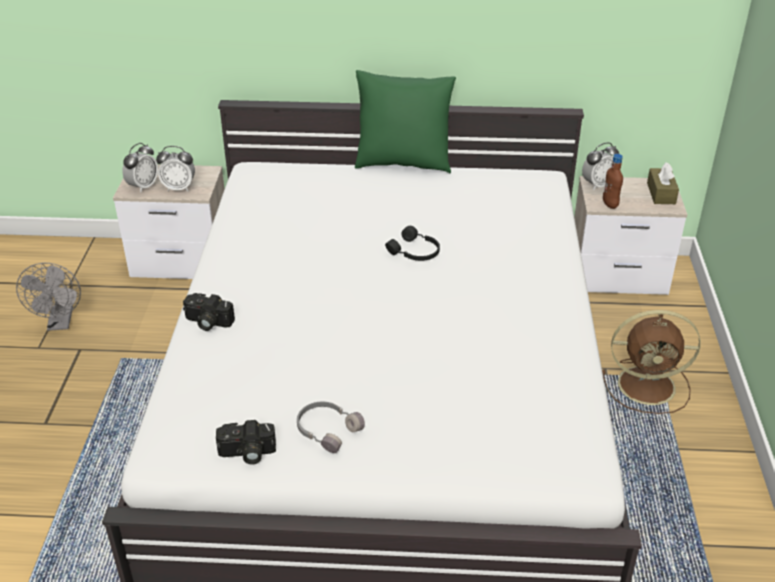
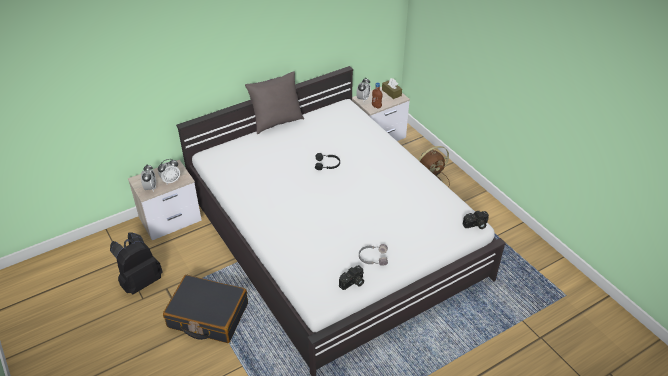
camera: 35 degrees left, 5 degrees up
(60, 323) = (140, 281): grey fan -> black backpack
(89, 416) = (208, 316): none -> black suitcase
(207, 322) = (274, 238): camera -> camera (476, 225)
(403, 163) = (276, 122): green pillow -> grey pillow

